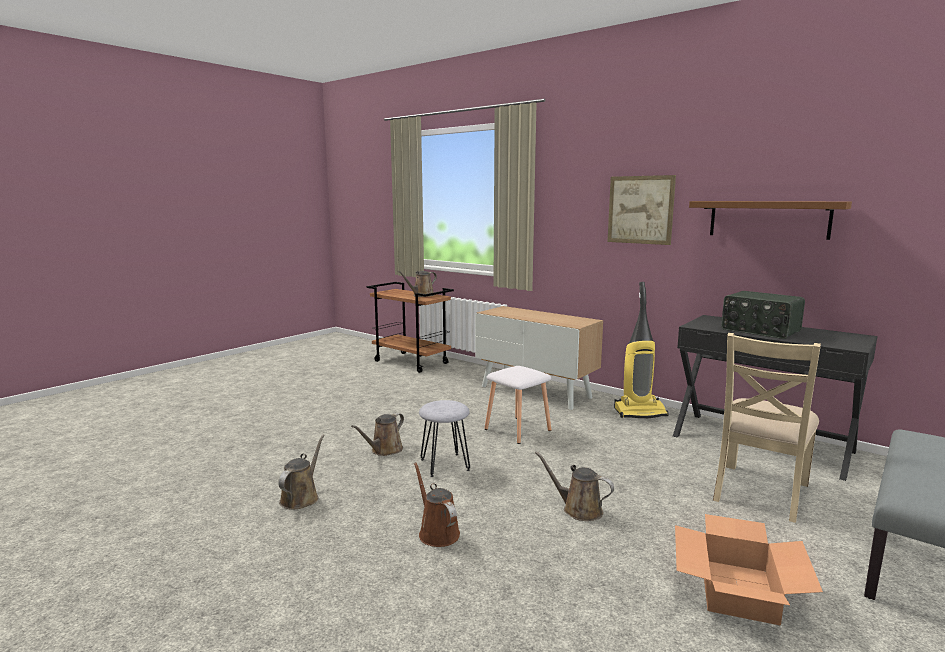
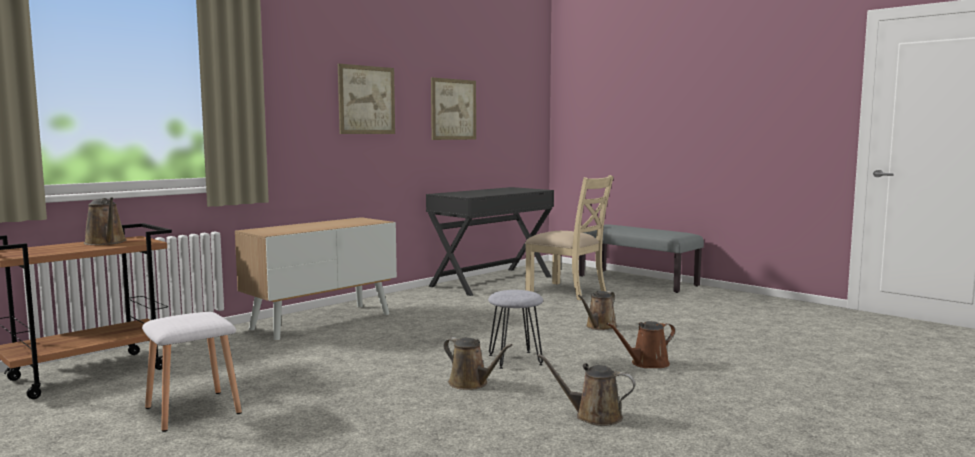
camera: 85 degrees left, 5 degrees down
(518, 430) = (435, 333): white stool -> white stool (194, 410)
(640, 412) = (412, 297): vacuum cleaner -> none
(737, 590) = (683, 308): cardboard box -> none
(760, 331) = (491, 192): radio -> none
(768, 219) = (453, 109): brown shelf -> picture

